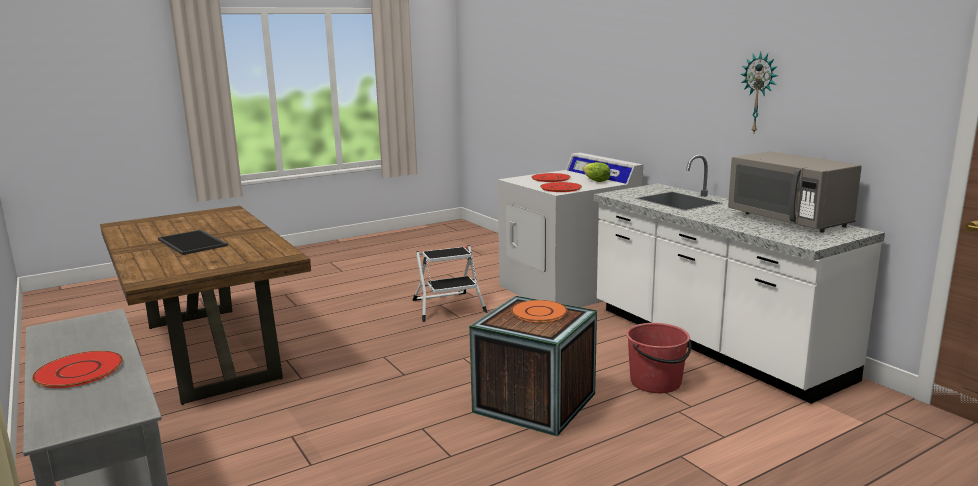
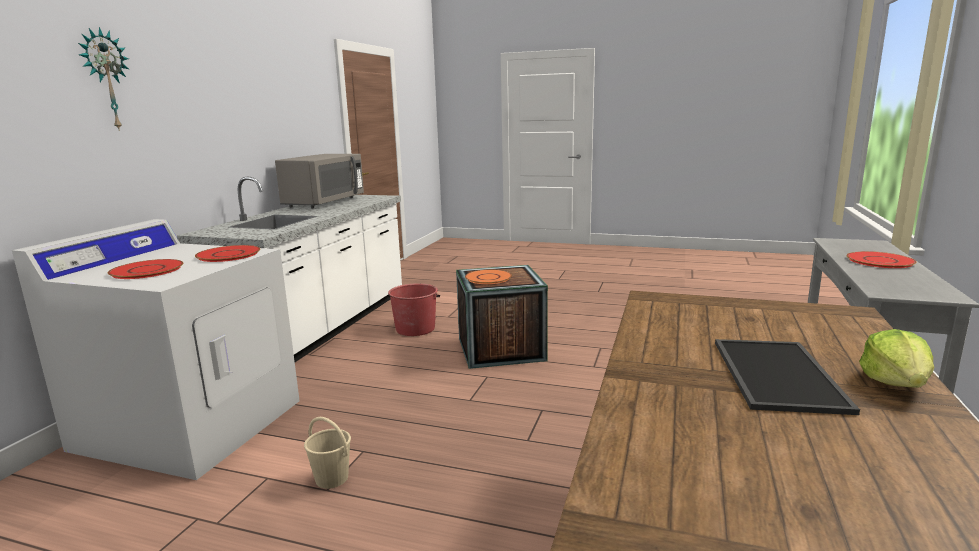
camera: 130 degrees left, 0 degrees up
(447, 307) = (331, 478): step ladder -> beige bucket
(596, 181) = (161, 253): lettuce -> lettuce (896, 383)
(759, 93) = (248, 111): wall clock -> wall clock (106, 80)

